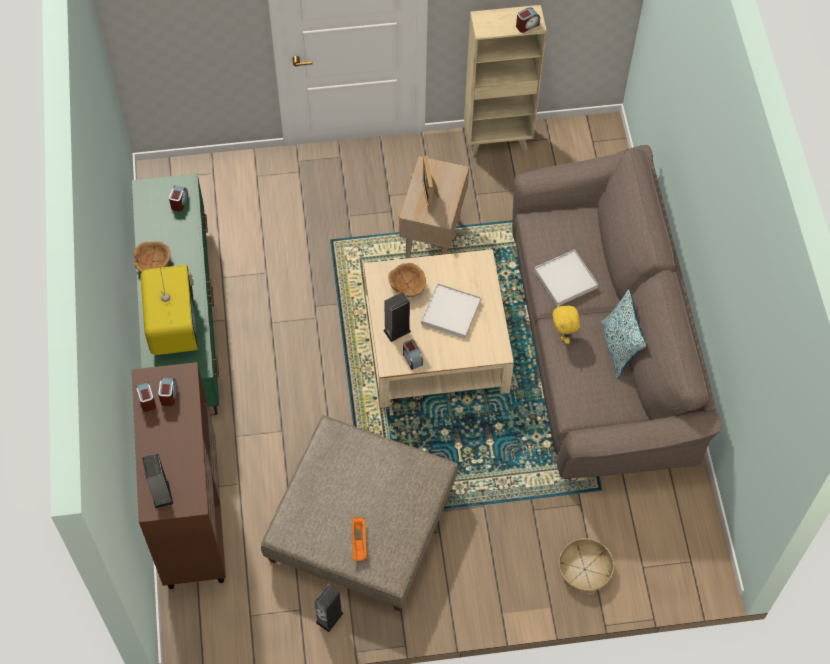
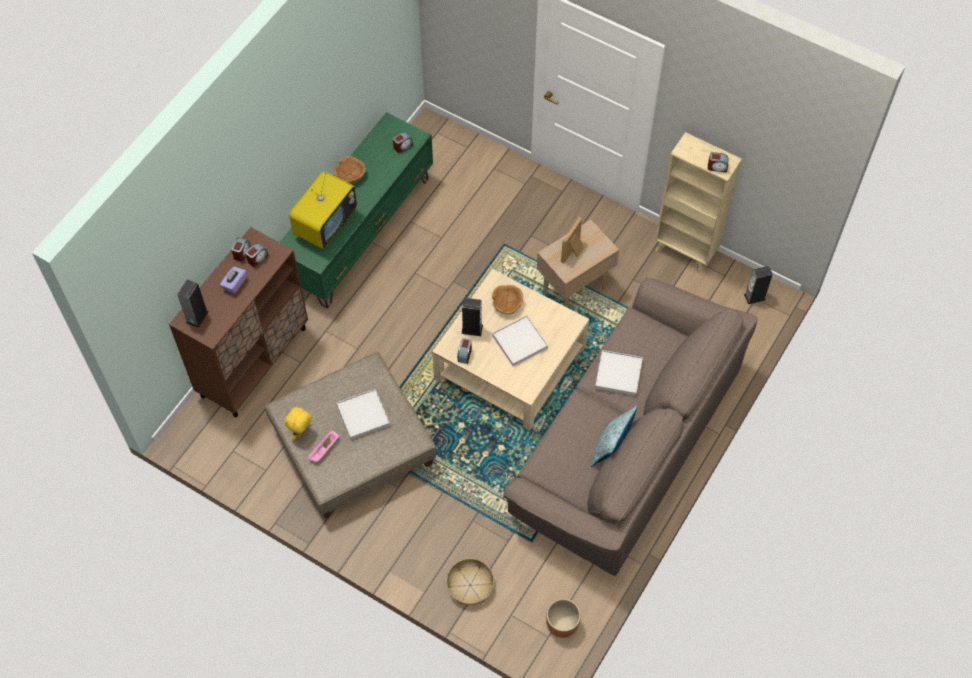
camera: 40 degrees right, 0 degrees up
(169, 435) = (234, 284): none -> purple tissue box
(329, 617) = (279, 489): speaker -> speaker (754, 297)
(359, 542) = (324, 449): orange tray -> pink tray
(366, 483) = (363, 415): none -> white tray
(563, 335) = (581, 411): yellow plush toy -> yellow plush toy (301, 432)
(692, 542) = (562, 625): none -> brown planter

